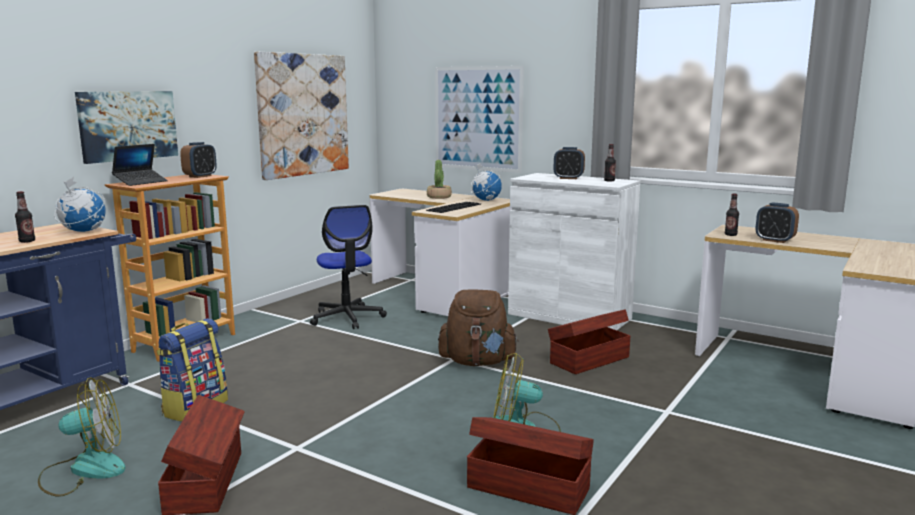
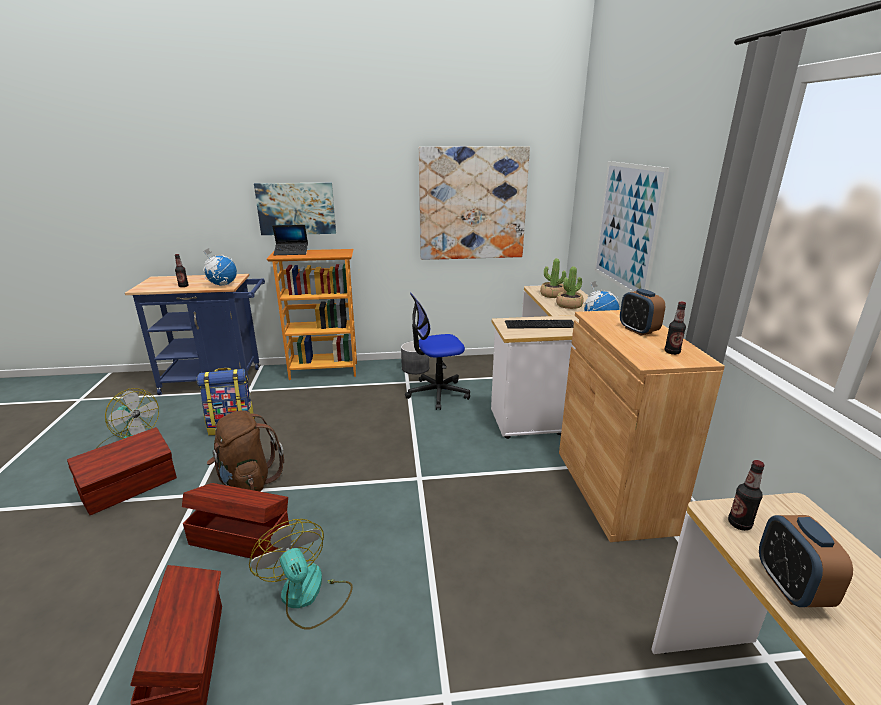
camera: 50 degrees right, 10 degrees up
(200, 176) = (338, 253): alarm clock -> none
(284, 311) = (415, 368): none -> grey planter
(347, 318) = (437, 393): office chair -> office chair turned 45 degrees clockwise
(408, 195) = (552, 295): none -> potted plant
(477, 362) = (427, 493): brown backpack -> brown backpack (247, 482)
(569, 316) = (613, 489): white cabinet -> brown cabinet
(588, 360) = (516, 559): brown storage box -> brown storage box (240, 537)

